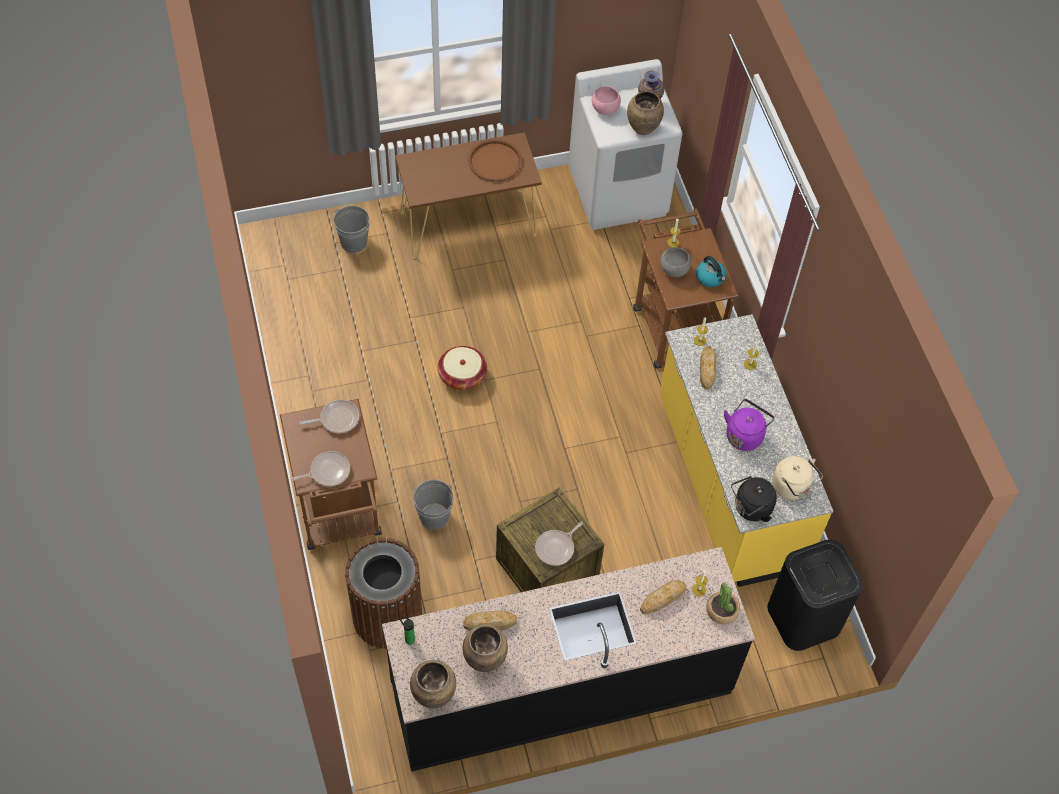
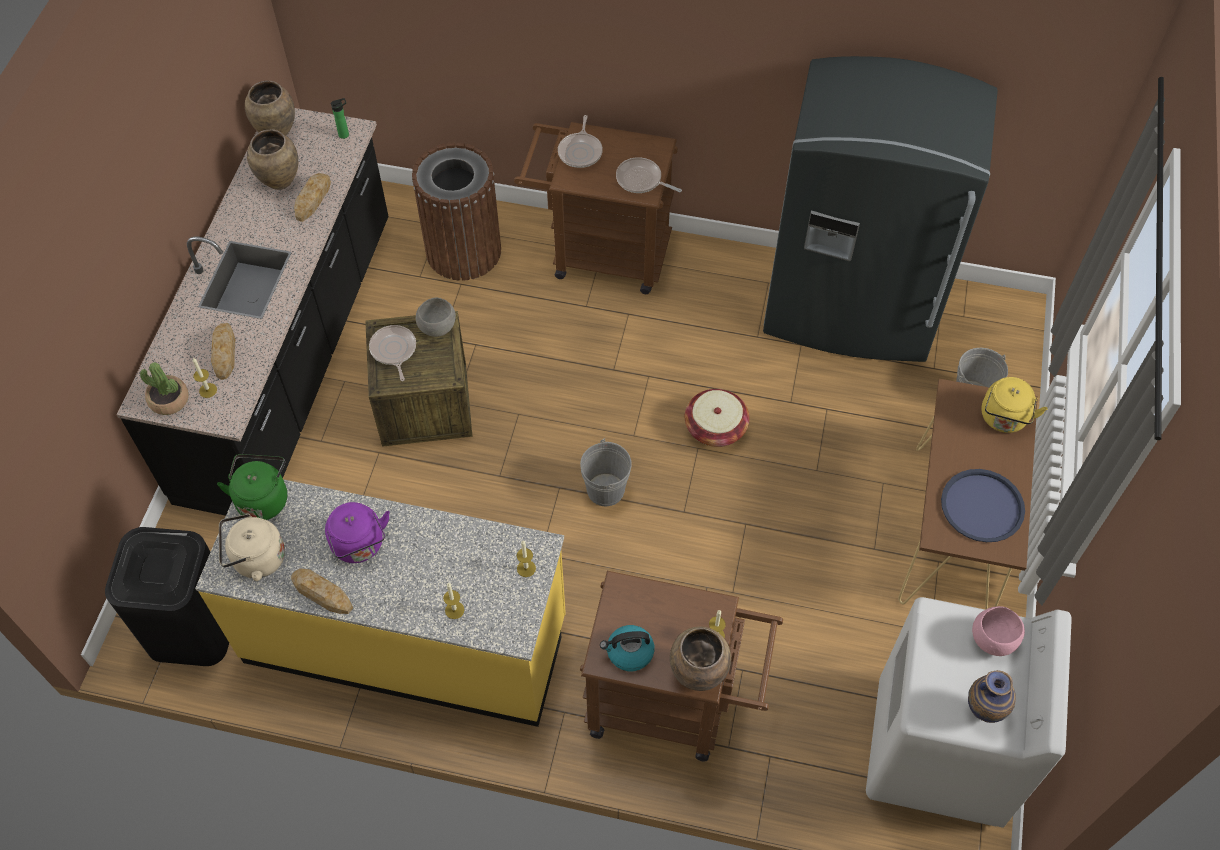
camera: 120 degrees right, 0 degrees up
(312, 332) = (850, 309): none -> grey fridge
(337, 419) = (641, 180): frying pan -> frying pan turned 105 degrees clockwise
(423, 166) = (1003, 419): none -> yellow kettle
(434, 516) = (548, 330): grey bucket -> grey bucket (605, 490)
(495, 161) = (982, 506): brown tray -> blue tray
(642, 128) = (931, 673): brown vase -> brown vase (698, 673)
(674, 270) = (666, 612): grey bowl -> grey bowl (436, 327)
(707, 369) = (479, 554): bread -> bread (322, 594)
(751, 508) = (263, 498): black kettle -> green kettle

